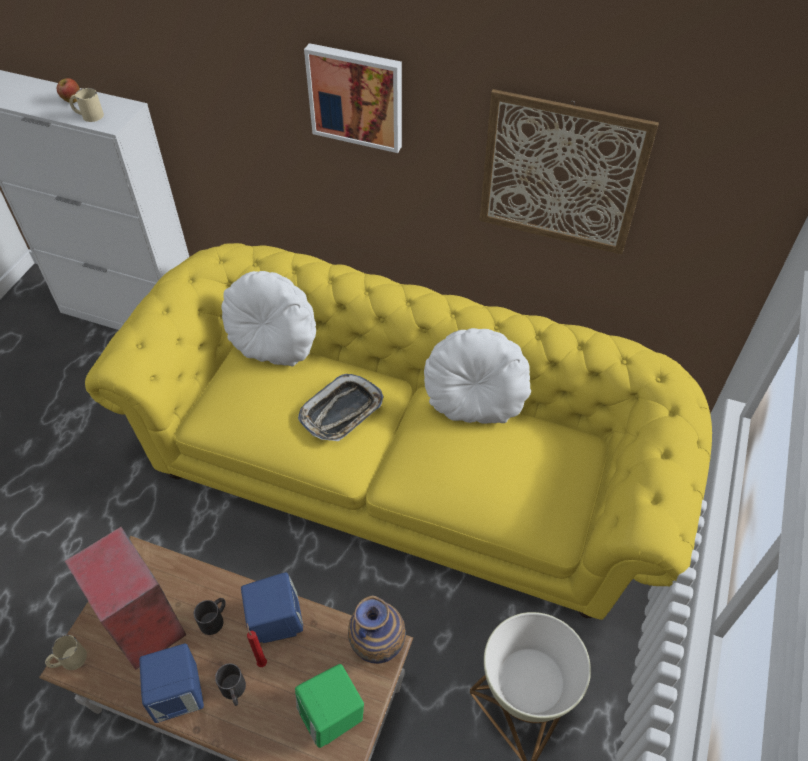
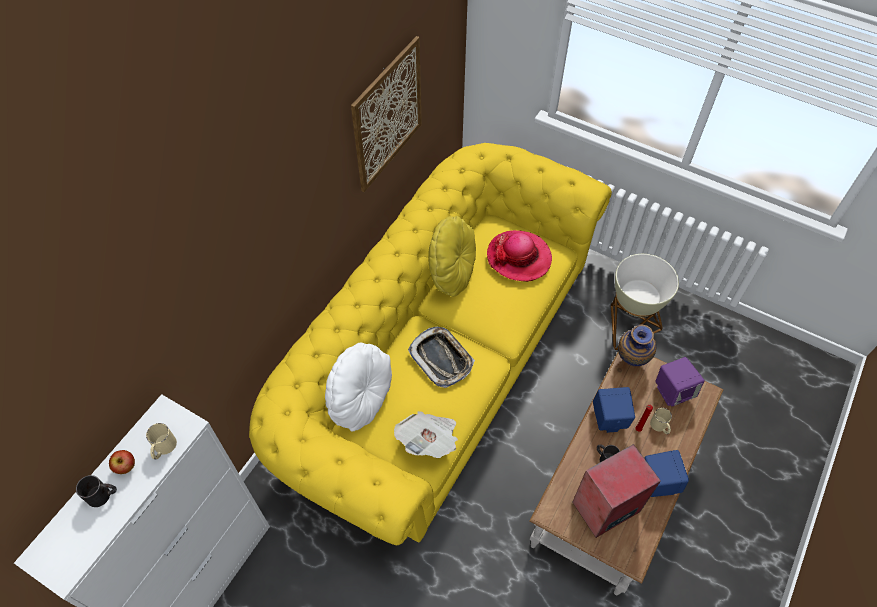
camera: 80 degrees left, 5 degrees up
(68, 661) = (631, 560): beige mug -> beige mug (660, 427)
(228, 415) = (429, 440): none -> newspaper
(234, 691) = (656, 447): black mug -> black mug (103, 495)
(332, 716) = (673, 391): green speaker -> purple speaker
(356, 96) = (287, 200): picture -> none
(474, 407) = (452, 275): white pillow -> yellow pillow
(527, 479) = (519, 257): none -> hat

